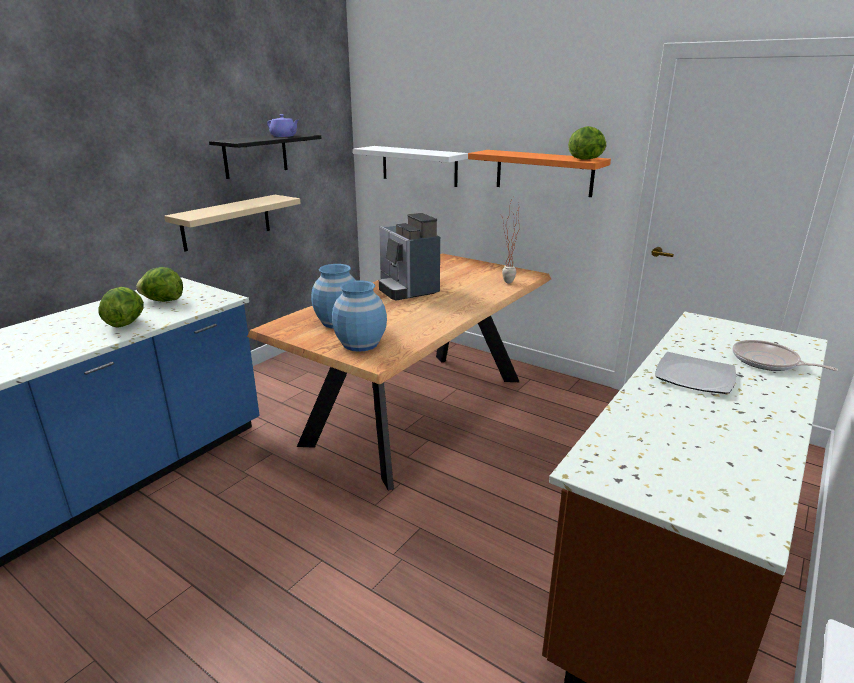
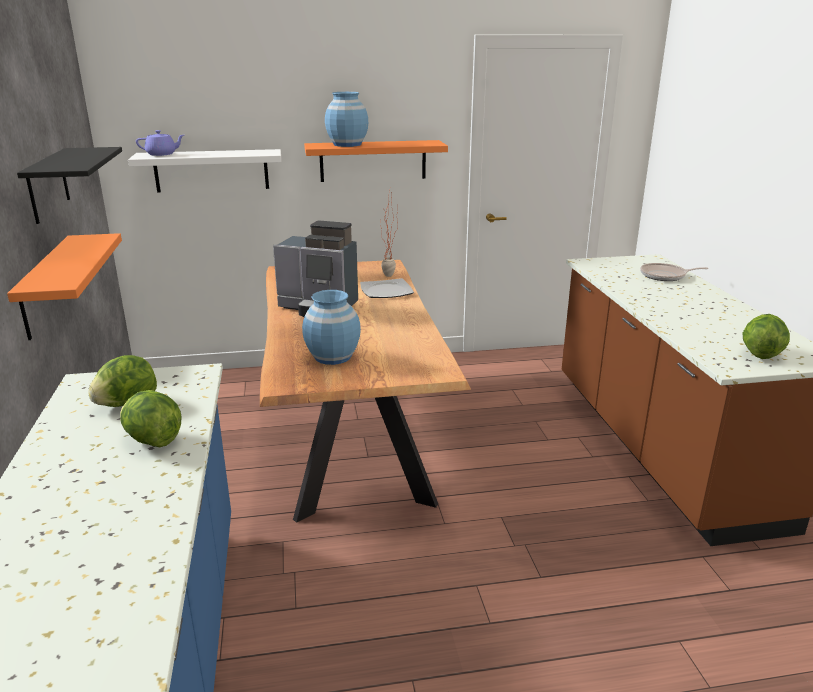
camera: 45 degrees left, 0 degrees up
(226, 222) = (46, 286): beige shelf -> orange shelf
(284, 136) = (86, 153): purple teapot -> purple teapot (162, 154)
(361, 344) = (397, 365): blue vase -> blue vase (347, 144)
(586, 159) = (429, 143): lettuce -> lettuce (760, 354)
(695, 377) = (657, 297): plate -> plate (387, 291)

